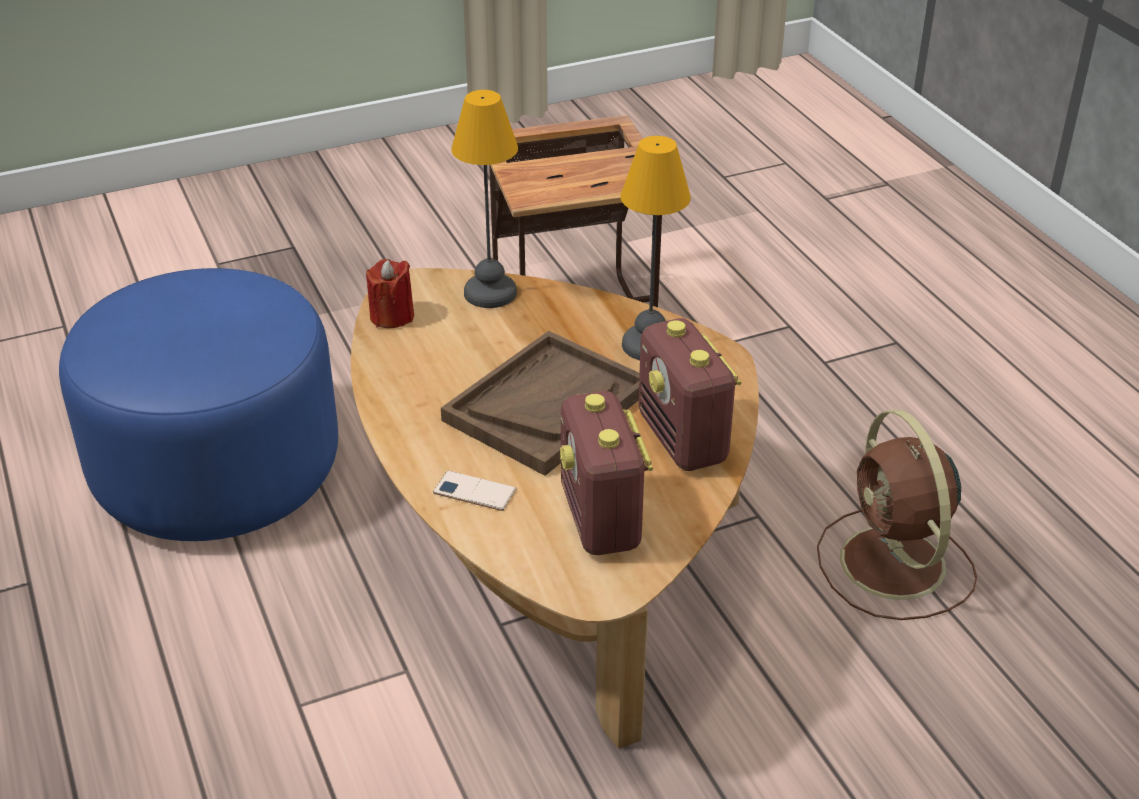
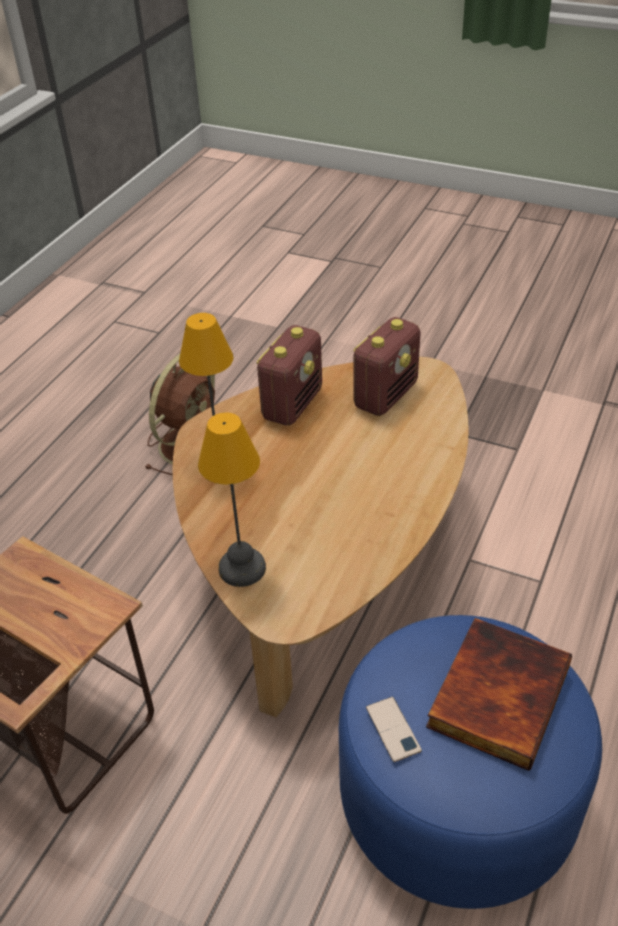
camera: 130 degrees left, 5 degrees up
(175, 340) = (496, 694): none -> book
(392, 316) = (326, 596): red candle -> none
(474, 491) = (426, 445): phone -> phone (393, 729)
(547, 405) = (326, 465): brown tray -> none

